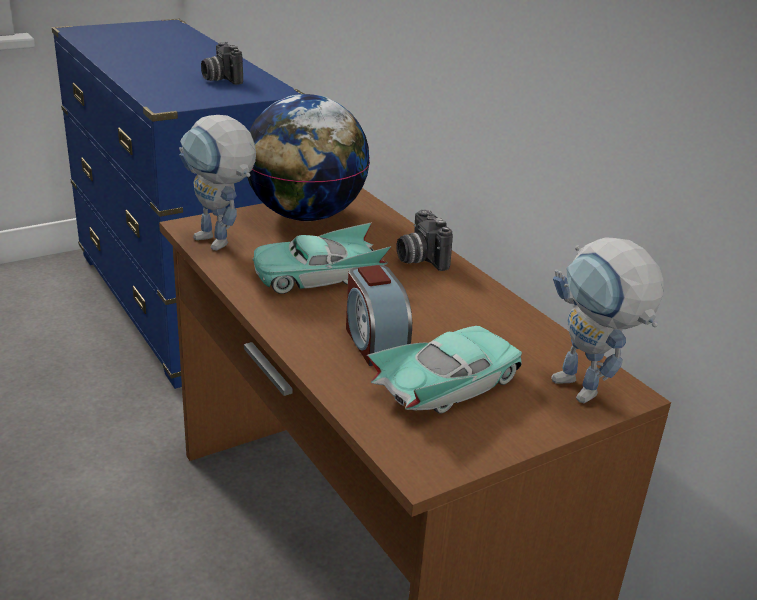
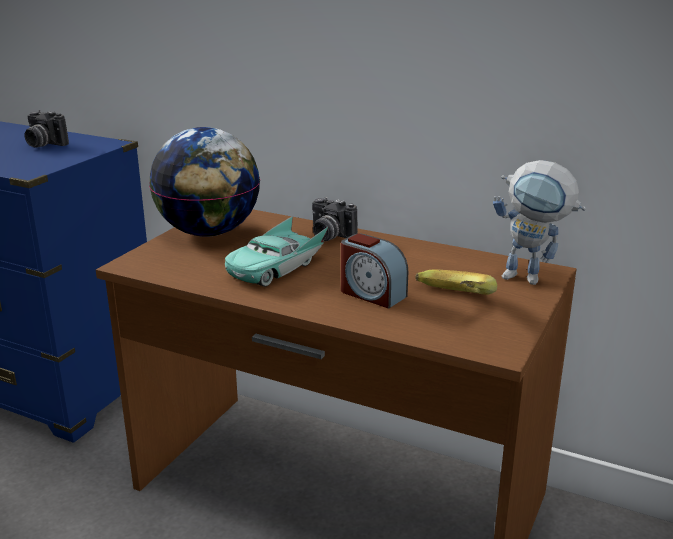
camera: 30 degrees left, 5 degrees down
(221, 244) = (172, 269): toy robot -> none
(446, 386) = (450, 303): turquoise toy car -> banana

